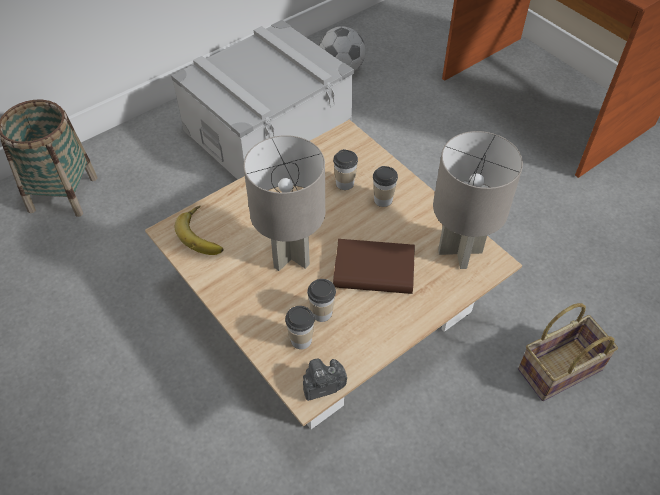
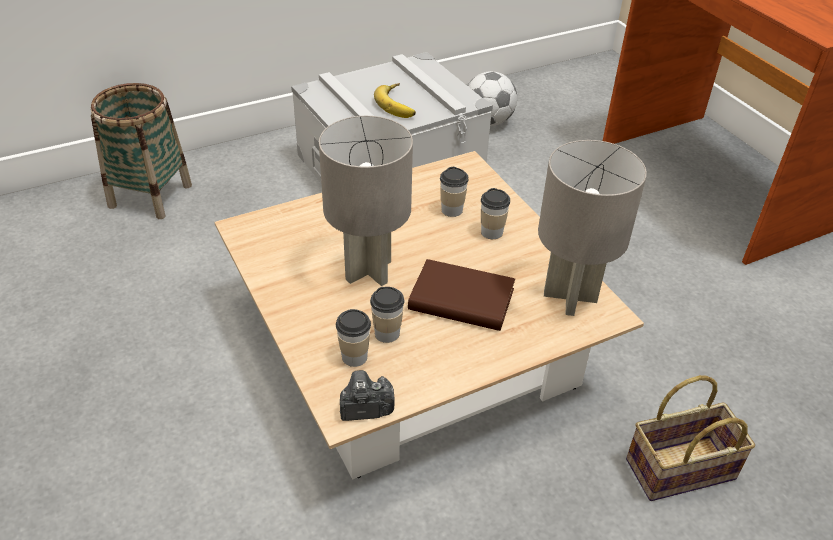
camera: 10 degrees right, 10 degrees down
(203, 234) = (277, 235): banana -> banana (399, 104)

